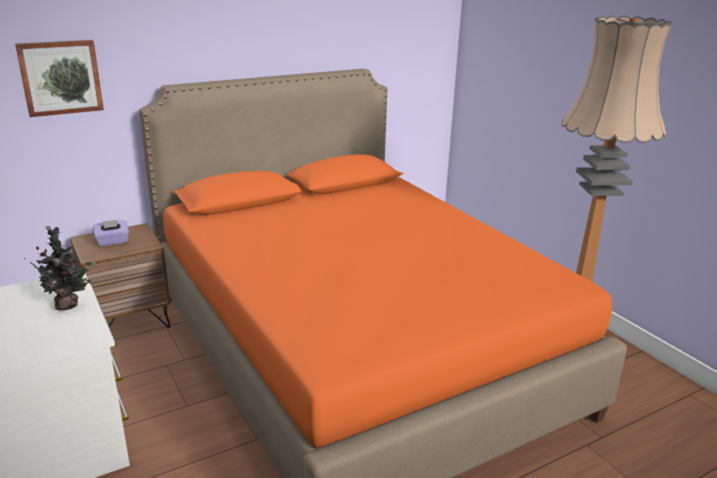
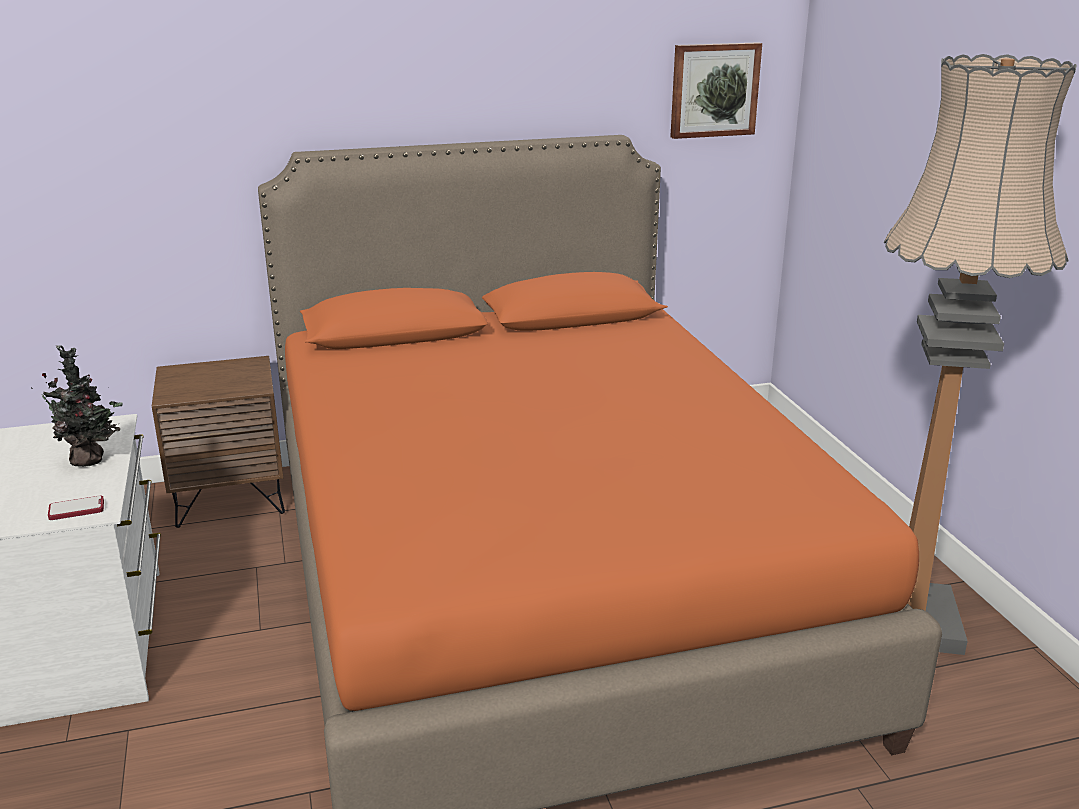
camera: 15 degrees right, 0 degrees up
(60, 77) = (148, 136): picture -> picture (714, 90)
(78, 340) = (76, 509): none -> phone
(112, 242) = (208, 379): purple tissue box -> none

